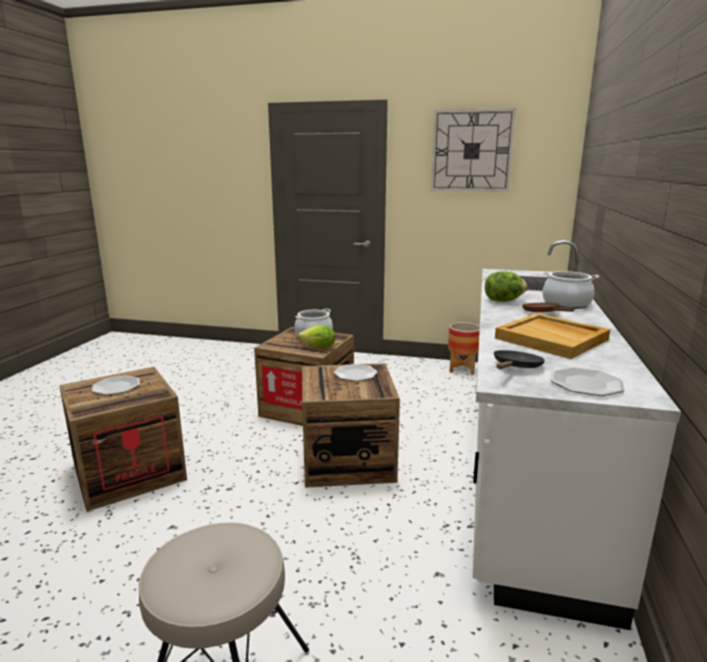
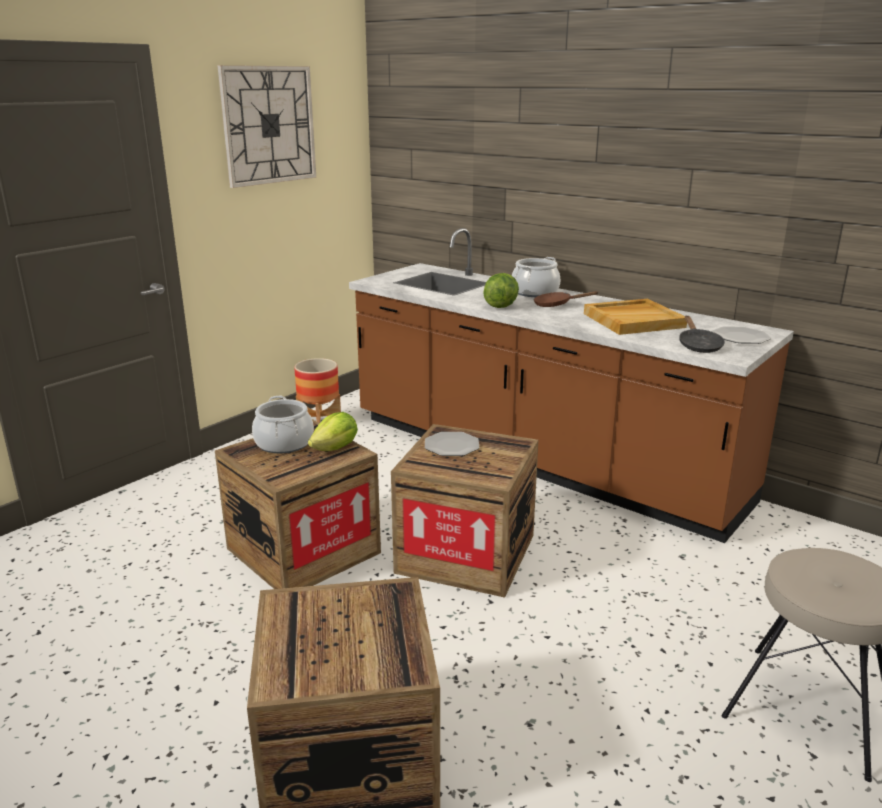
camera: 65 degrees left, 5 degrees up
(116, 387) = (325, 634): plate -> none
(515, 367) = (698, 345): black frying pan -> black frying pan turned 150 degrees counterclockwise
(524, 460) = (539, 460): white counter -> brown counter

